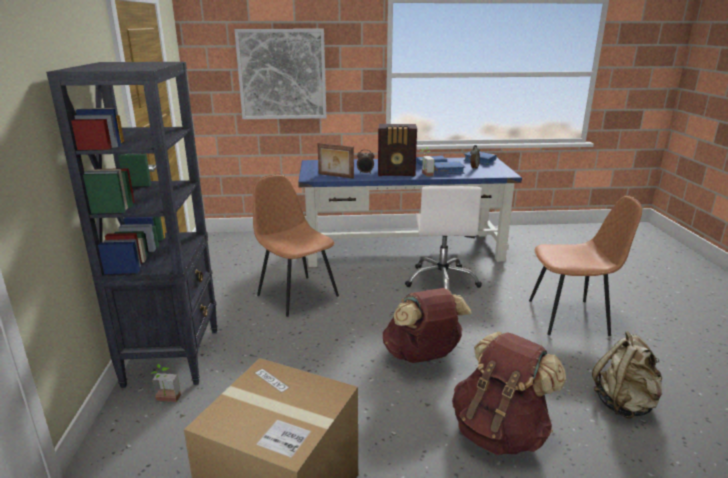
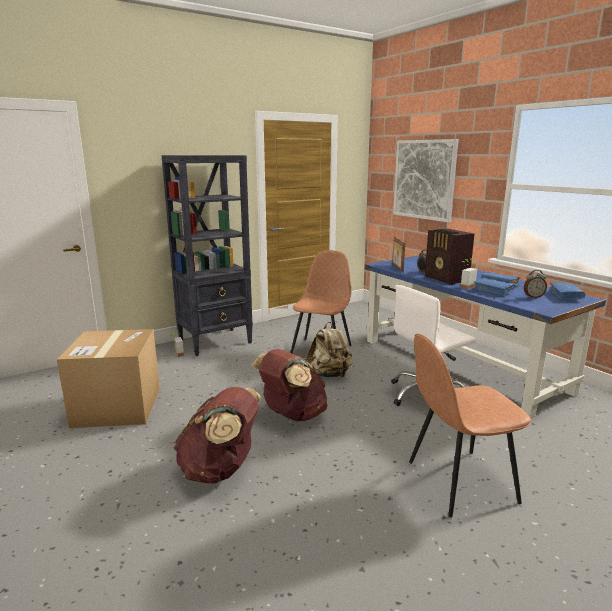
camera: 60 degrees right, 5 degrees down
(570, 317) = (458, 482): brown chair -> brown chair turned 105 degrees clockwise
(624, 404) = (318, 541): beige backpack -> beige backpack (329, 375)

